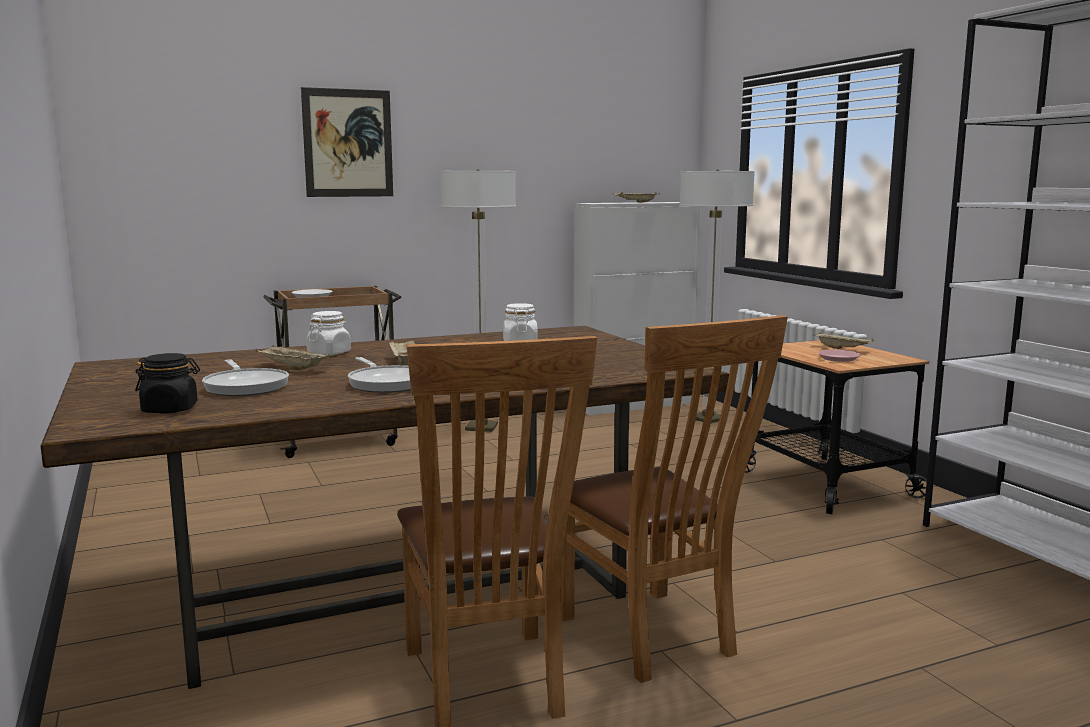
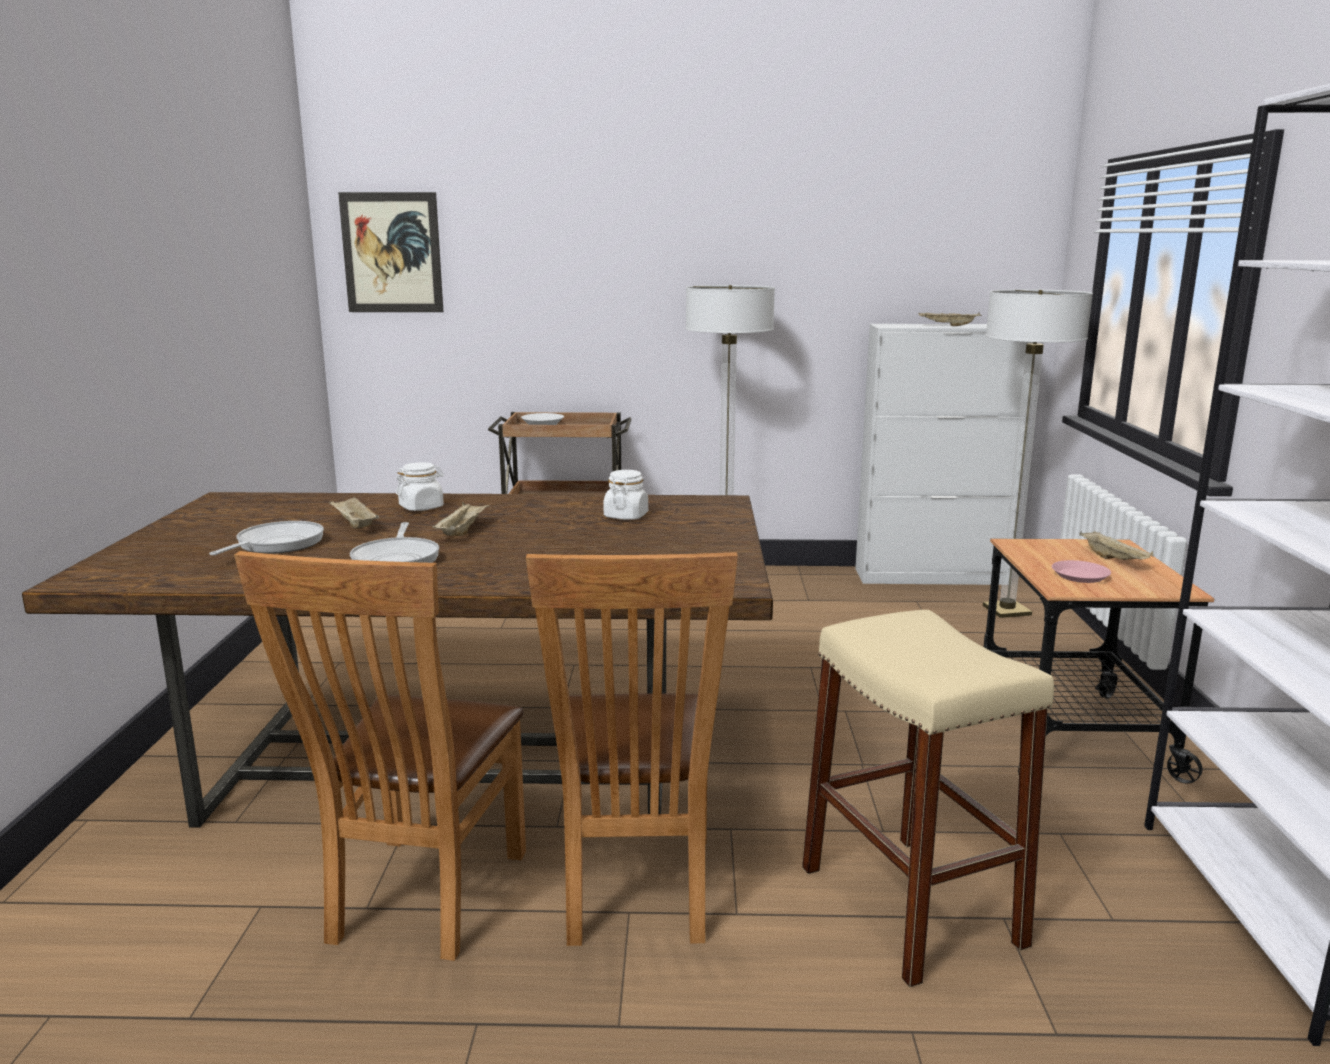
camera: 25 degrees right, 5 degrees up
(170, 409) = (171, 566): black jar -> none
(245, 386) = (276, 544): frying pan -> frying pan turned 150 degrees counterclockwise
(348, 143) = (596, 253): picture -> picture (392, 253)
(841, 599) = (910, 905): none -> beige stool

